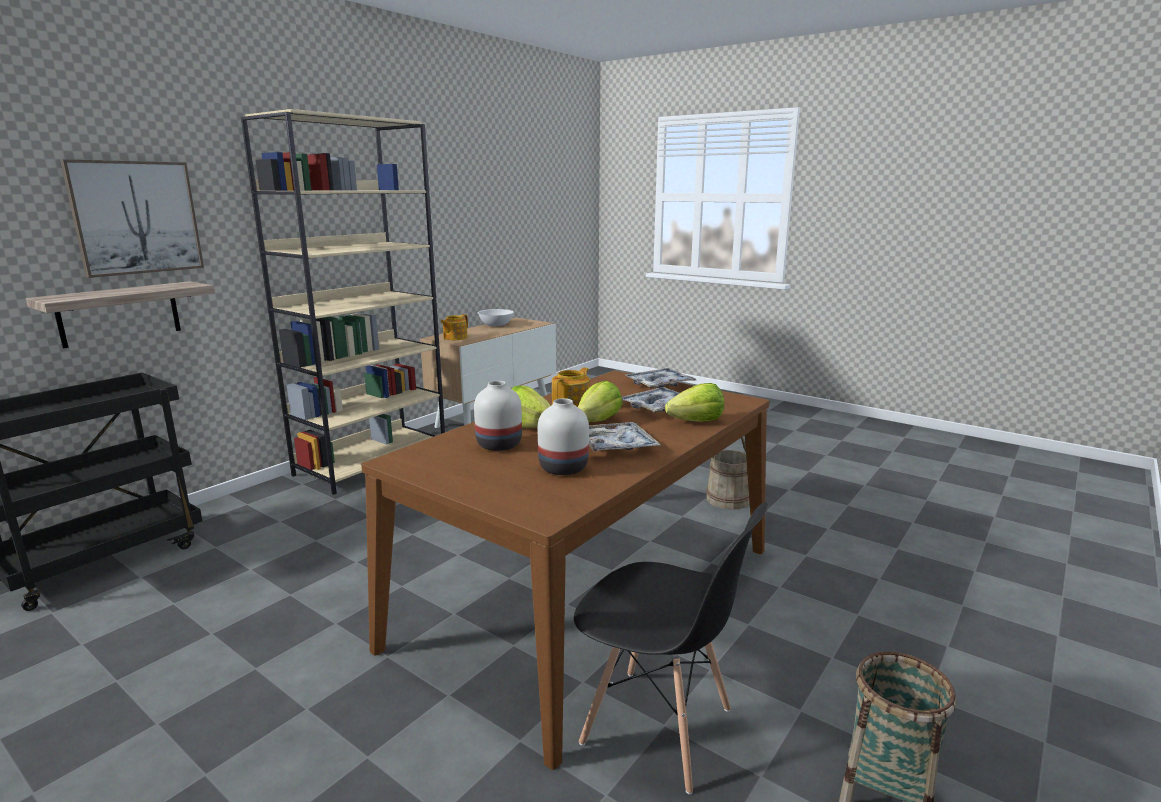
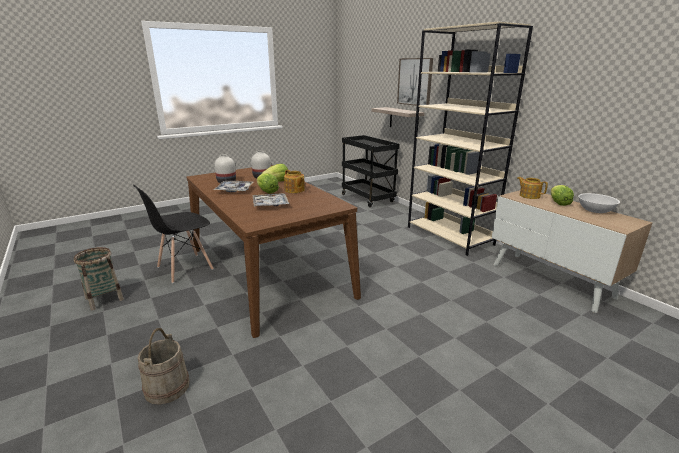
camera: 110 degrees right, 5 degrees up
(659, 385) = (311, 212): tray -> none
(697, 421) = (238, 207): lettuce -> lettuce (558, 203)
(728, 499) = (333, 351): beige bucket -> beige bucket (167, 387)

